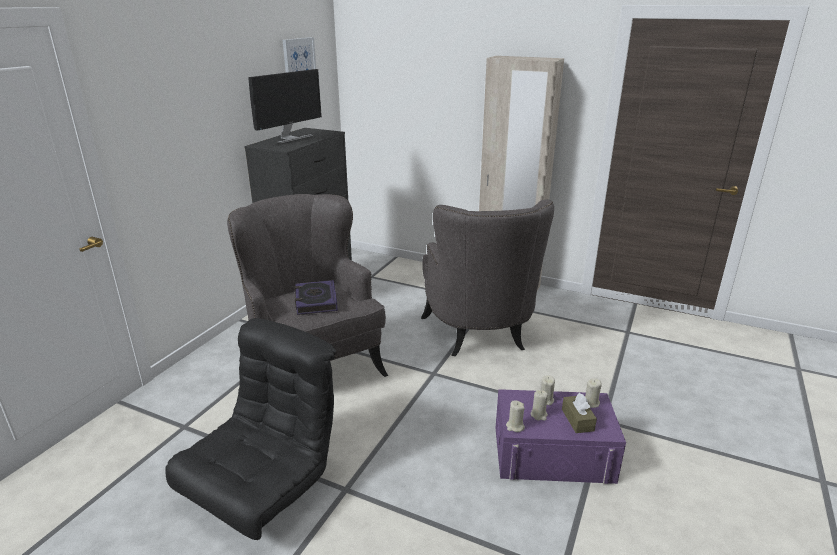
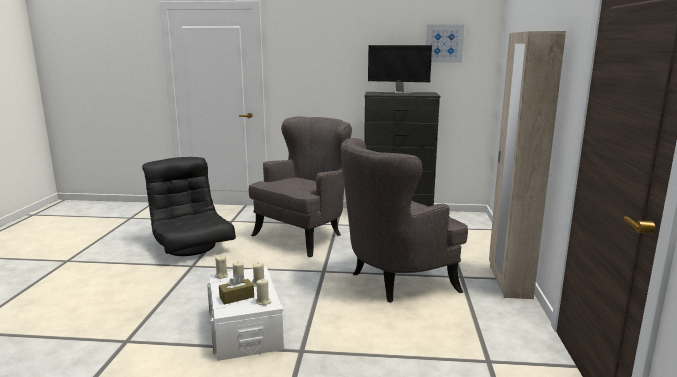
camera: 70 degrees right, 10 degrees down
(264, 485) = (191, 247): black armchair -> black armchair turned 135 degrees counterclockwise
(316, 301) = (295, 182): book -> none
(552, 454) = (245, 328): purple storage box -> white storage box

